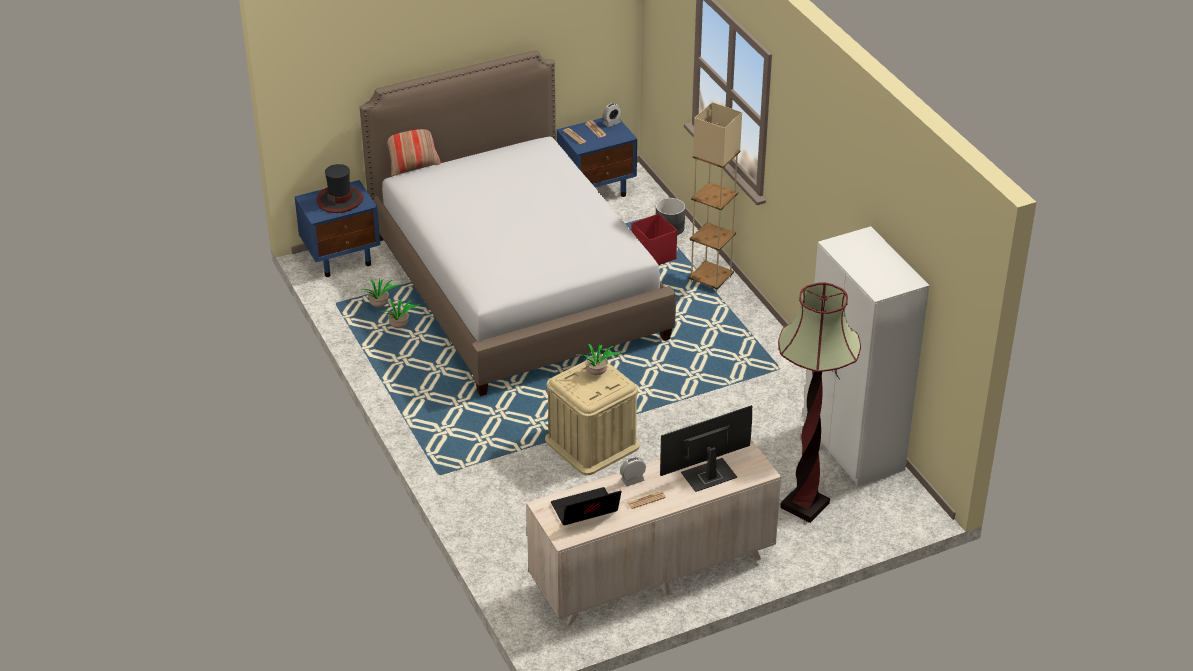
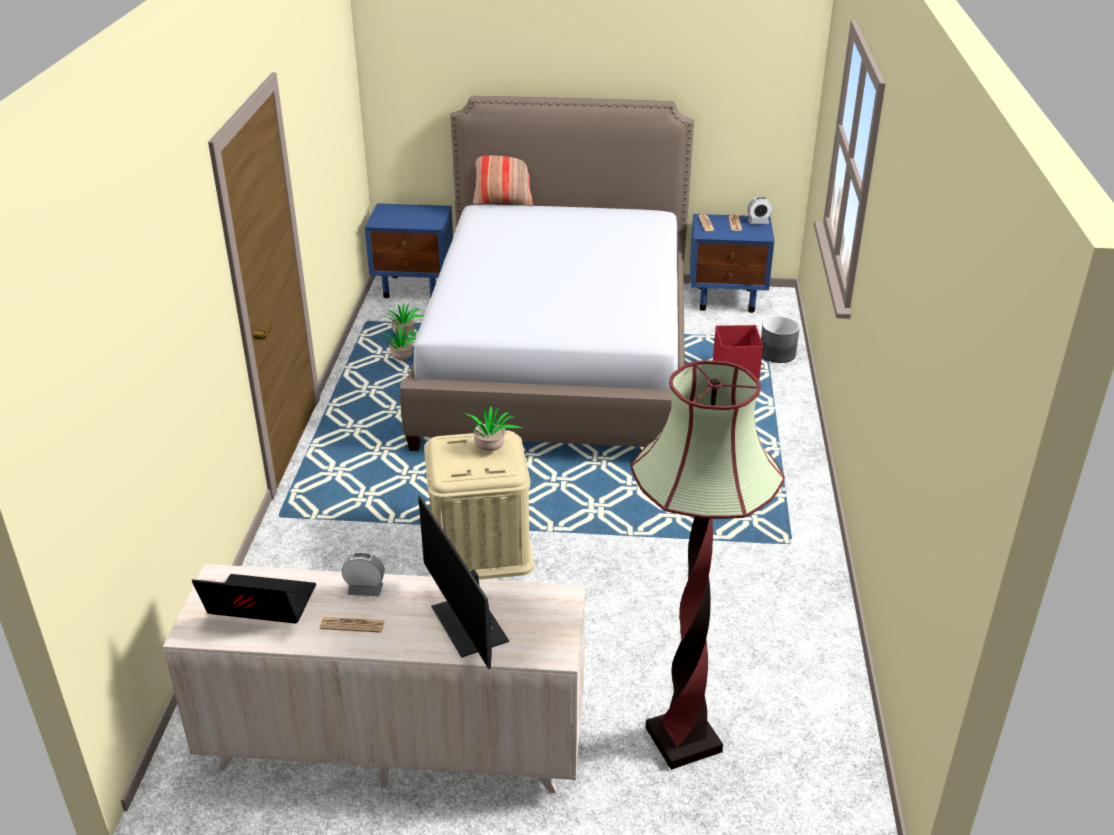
camera: 30 degrees right, 5 degrees down
(340, 200) = (414, 216): hat -> none
(708, 476) = (470, 626): monitor -> monitor turned 120 degrees counterclockwise
(710, 279) = (782, 417): beige floor lamp -> none
(853, 448) = (817, 685): white wardrobe -> none

